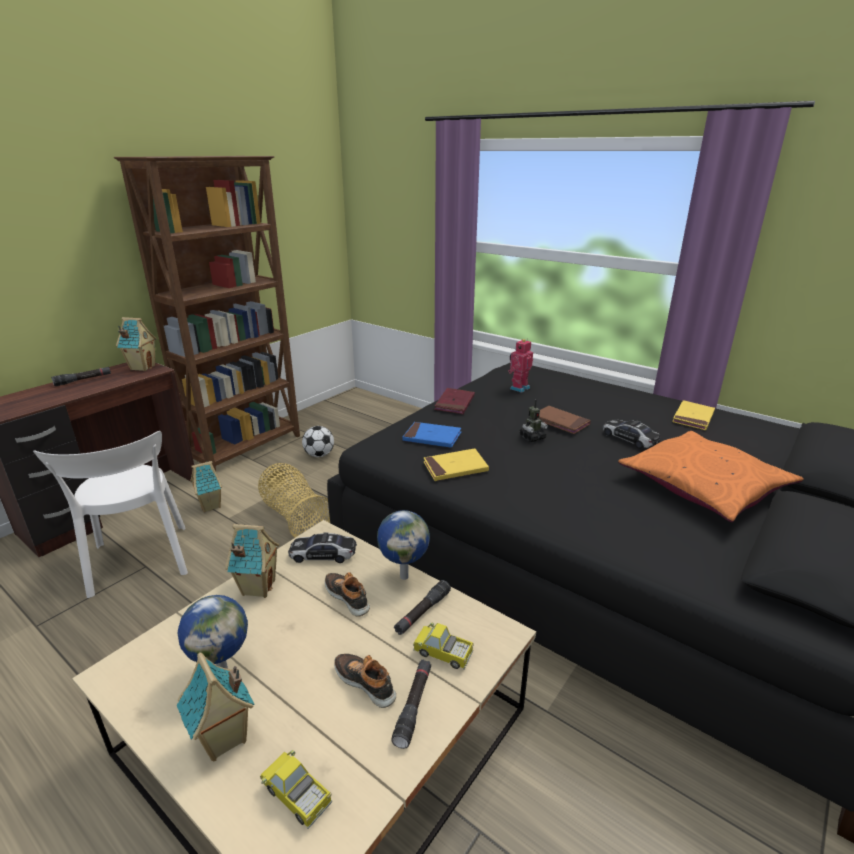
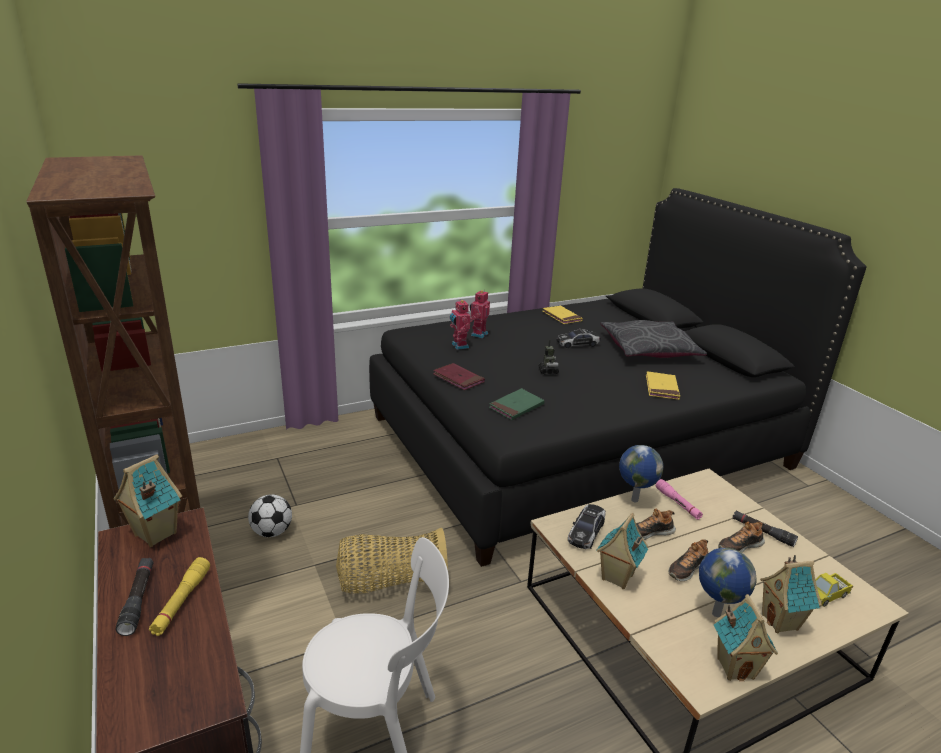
camera: 65 degrees left, 0 degrees up
(81, 388) = (181, 602): none -> yellow flashlight
(211, 506) = (300, 652): toy house -> toy house (735, 667)
(296, 638) = (687, 568): none -> shoe
(422, 612) = (678, 504): black flashlight -> pink flashlight
(432, 437) = (516, 407): blue book -> green book
(443, 653) = (720, 507): toy truck -> none
(455, 467) = (575, 412): yellow book -> yellow book (661, 388)
(559, 389) = (478, 334): none -> toy robot
(560, 422) = (535, 354): brown book -> none
(704, 486) = (649, 349): orange pillow -> grey pillow

